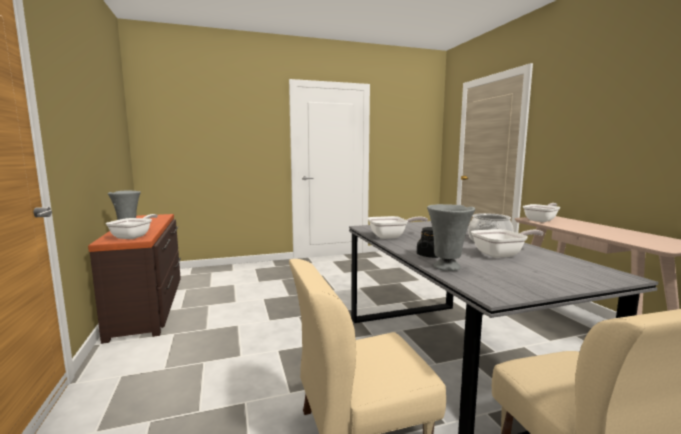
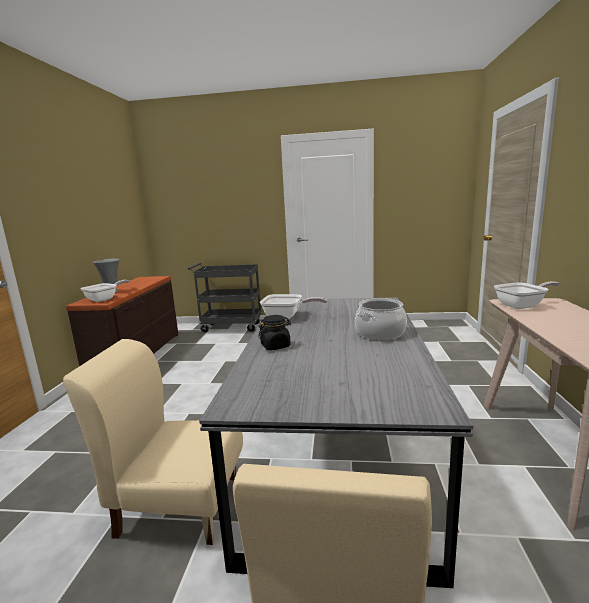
camera: 25 degrees right, 5 degrees up
(234, 269) = (230, 328): none -> grey cart
(447, 267) = (259, 364): grey vase -> none
(502, 254) = (353, 354): frying pan -> none

